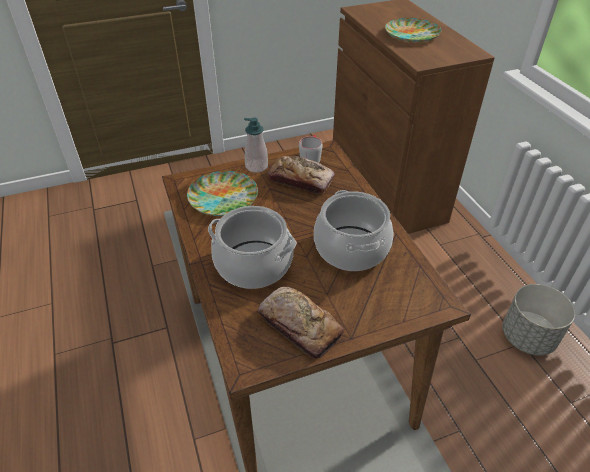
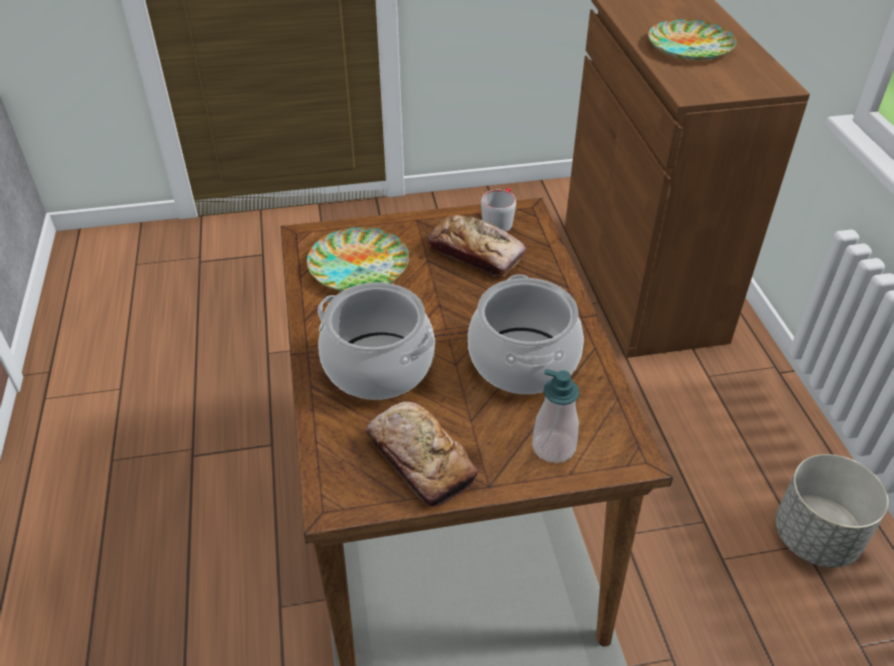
camera: 10 degrees right, 0 degrees up
(256, 166) = (417, 226): soap dispenser -> soap dispenser (553, 447)

